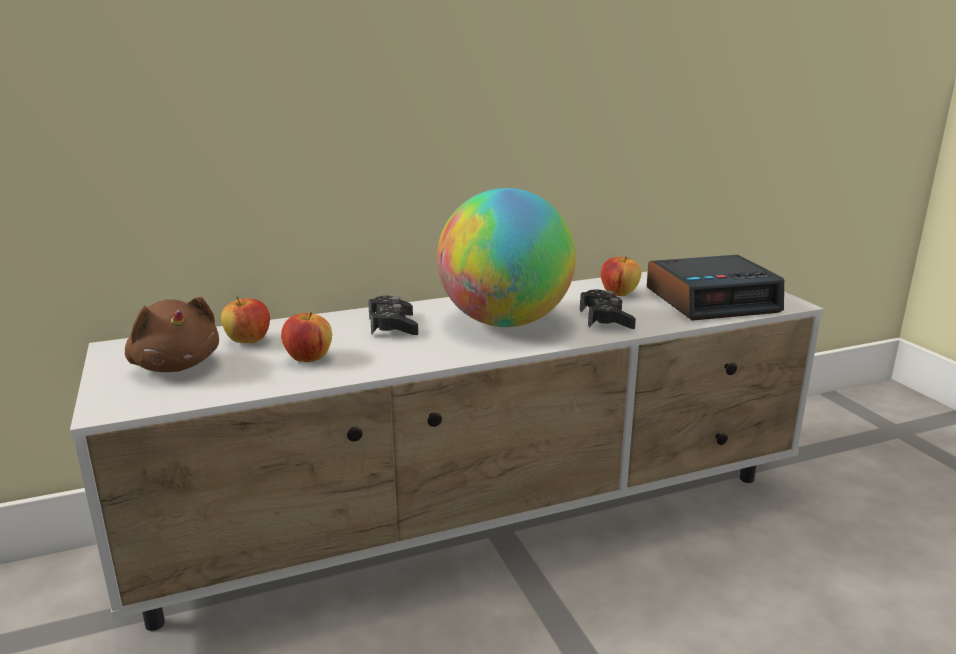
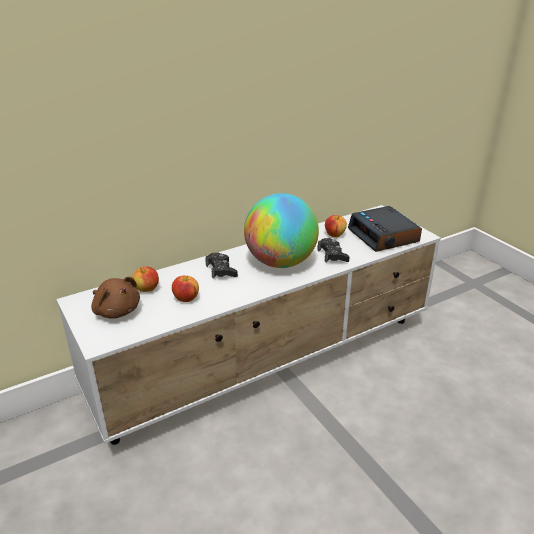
camera: 10 degrees left, 10 degrees up
(712, 300) = (384, 236): alarm clock -> alarm clock turned 90 degrees clockwise

